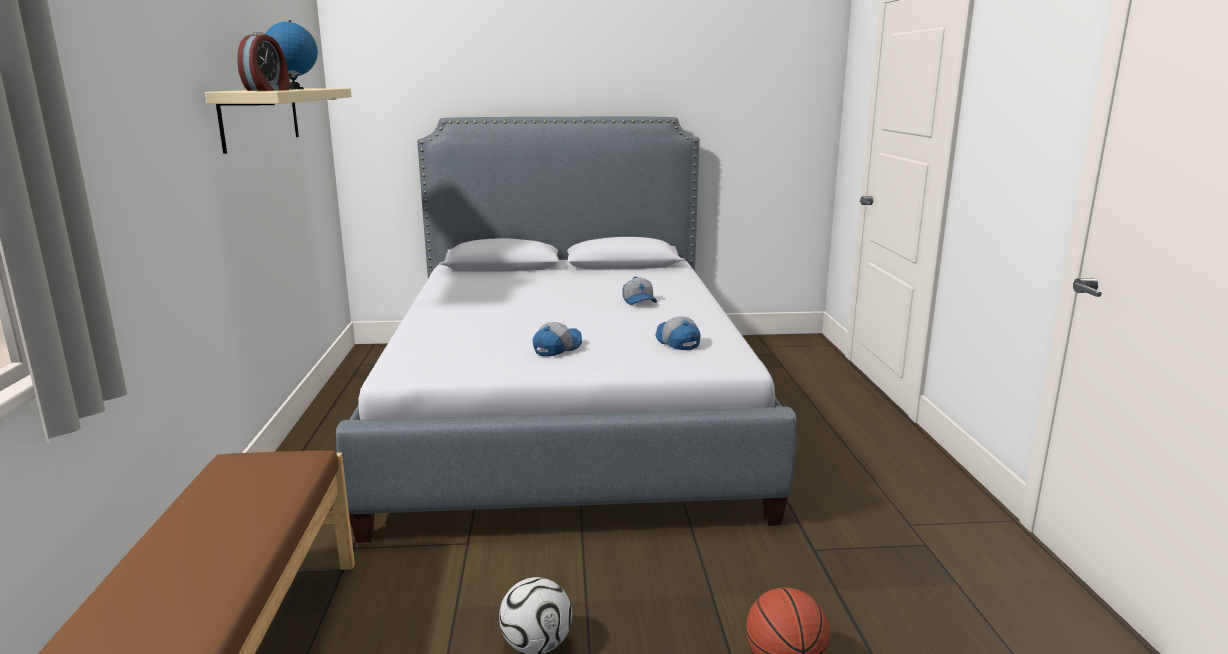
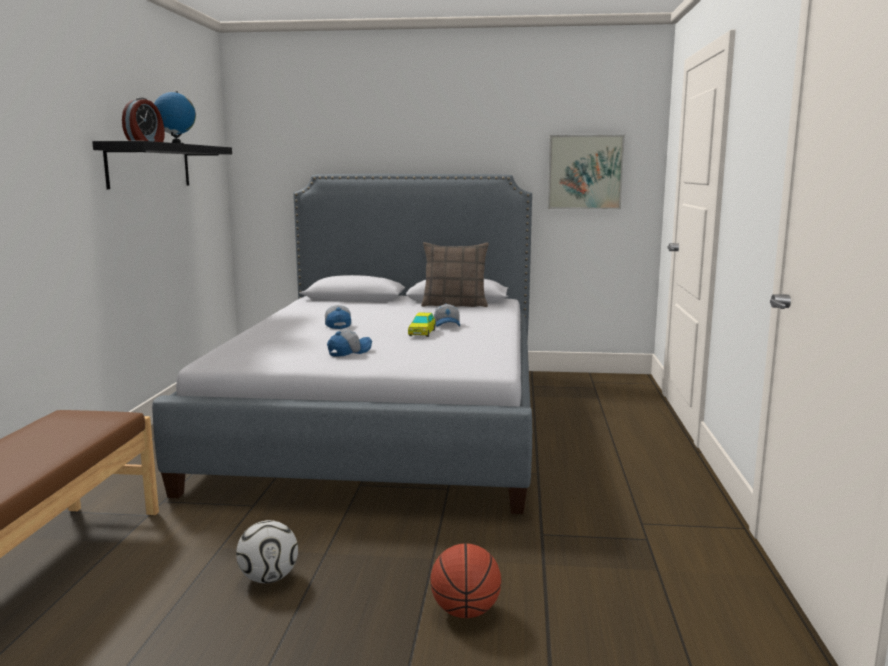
camera: 10 degrees right, 5 degrees down
(261, 117) = (150, 166): beige shelf -> black shelf
(620, 315) = (422, 333): none -> toy car
(625, 271) = (454, 305): none -> pillow
(676, 342) = (452, 352): cap -> cap (337, 325)
(756, 113) = (585, 172): none -> picture

